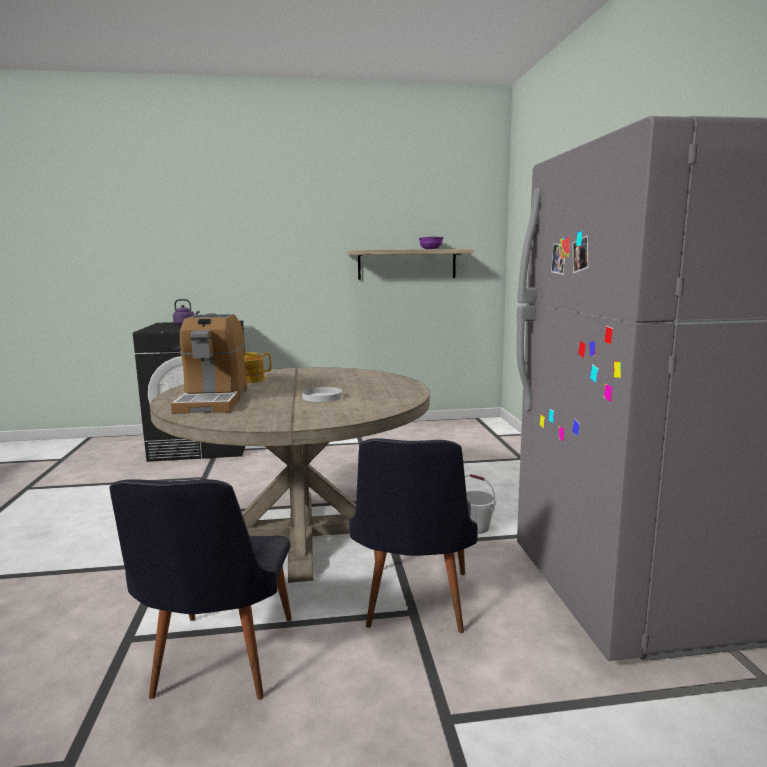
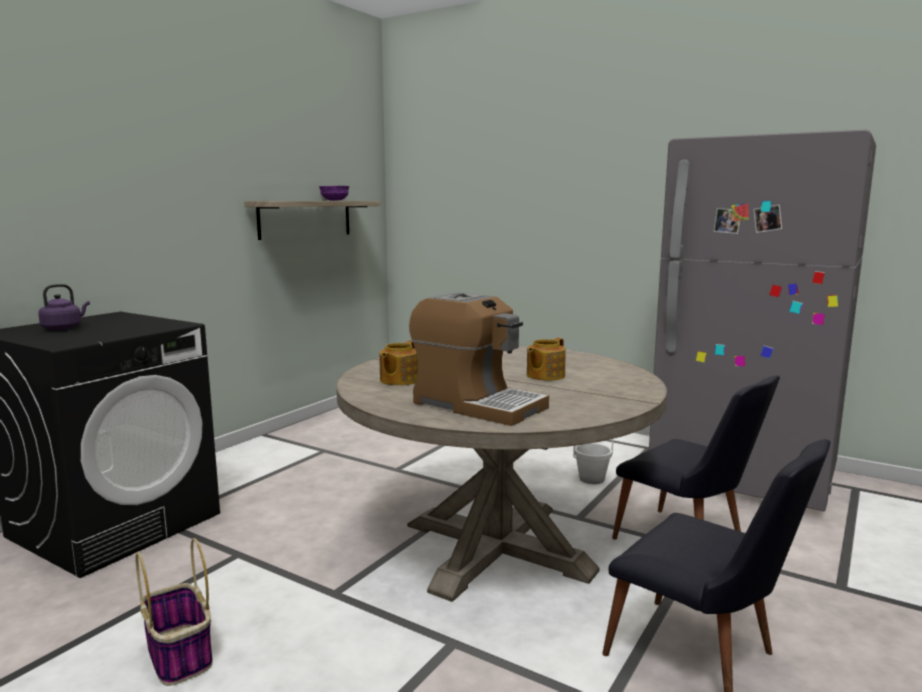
camera: 50 degrees left, 0 degrees up
(97, 506) = (180, 655): none -> basket
(322, 397) = (544, 375): white plate -> teapot

